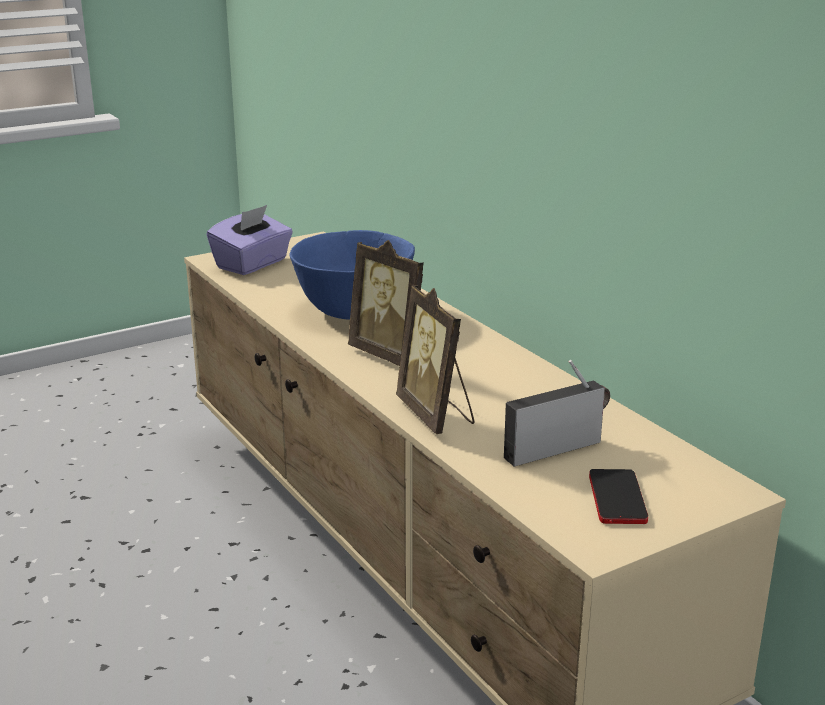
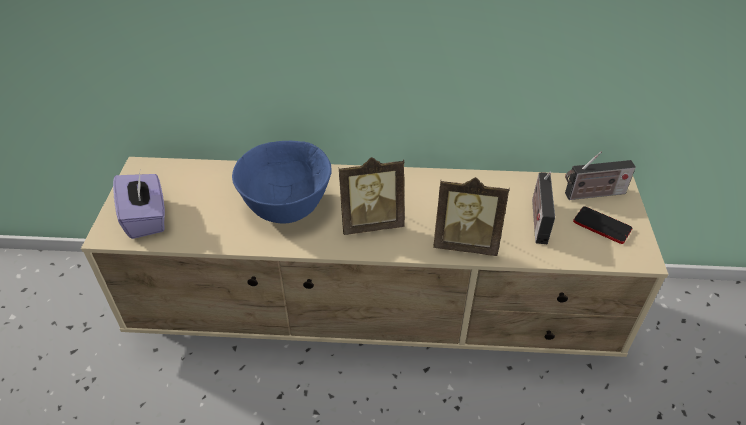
camera: 55 degrees left, 20 degrees up
(677, 475) = (592, 194): none -> radio

